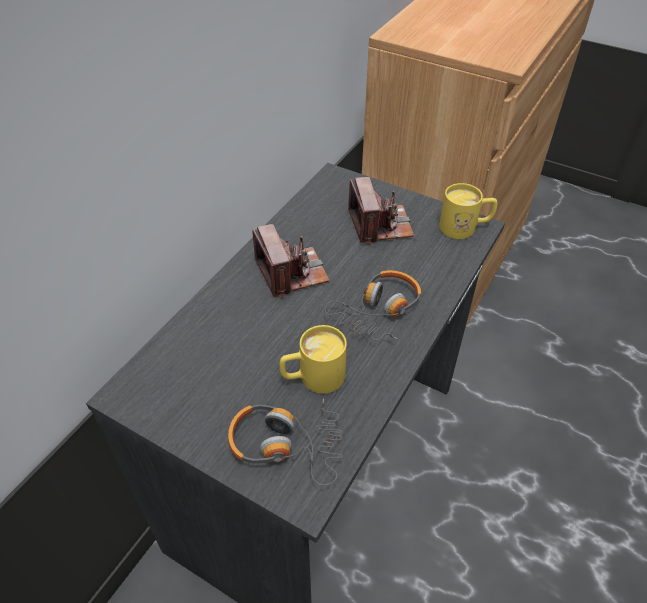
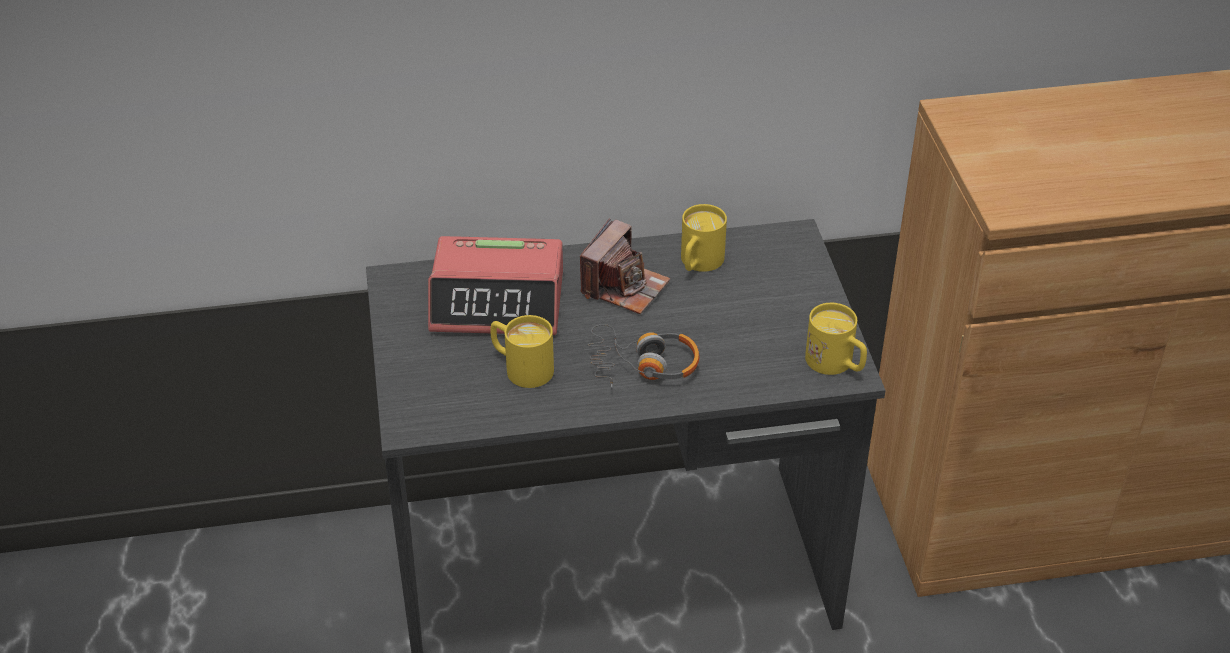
camera: 50 degrees right, 5 degrees down
(227, 346) = (498, 301): none -> alarm clock
(286, 444) = (441, 390): headphones -> none
(310, 228) = (698, 264): none -> yellow mug
(380, 225) = (761, 305): camera -> none

